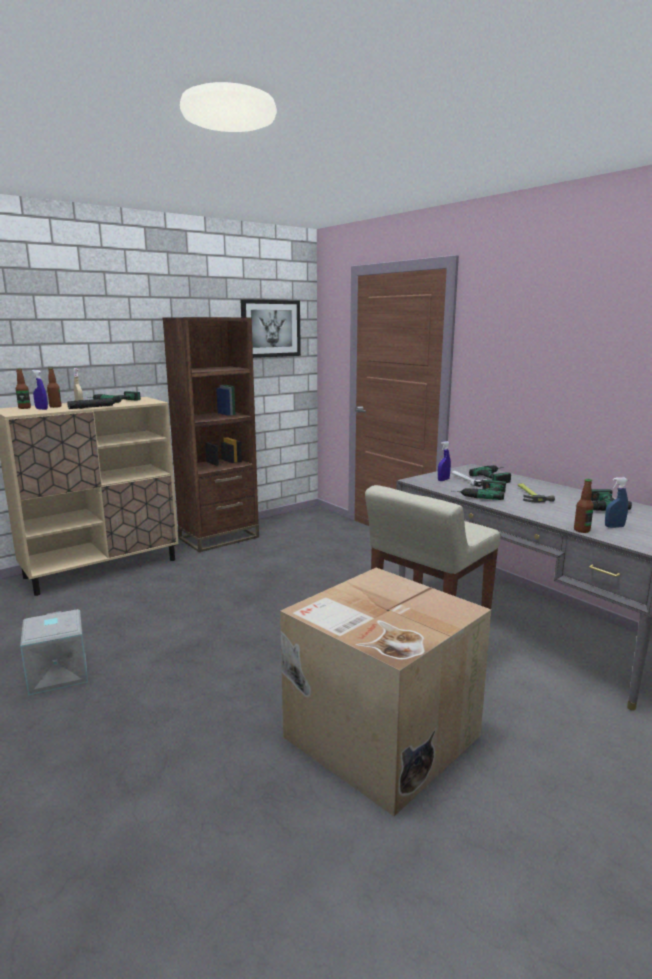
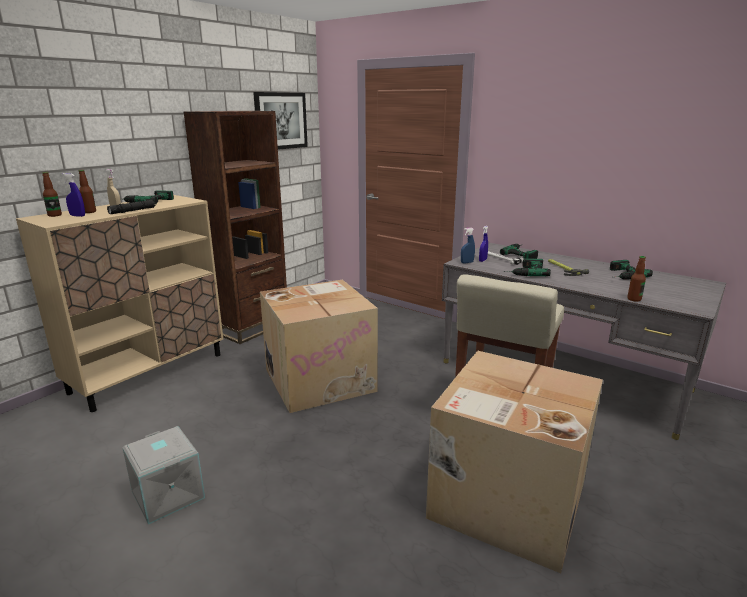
camera: 15 degrees left, 5 degrees up
(257, 593) = (320, 379): none -> cardboard box
(614, 527) = (653, 293): blue spray bottle -> blue spray bottle (467, 262)

